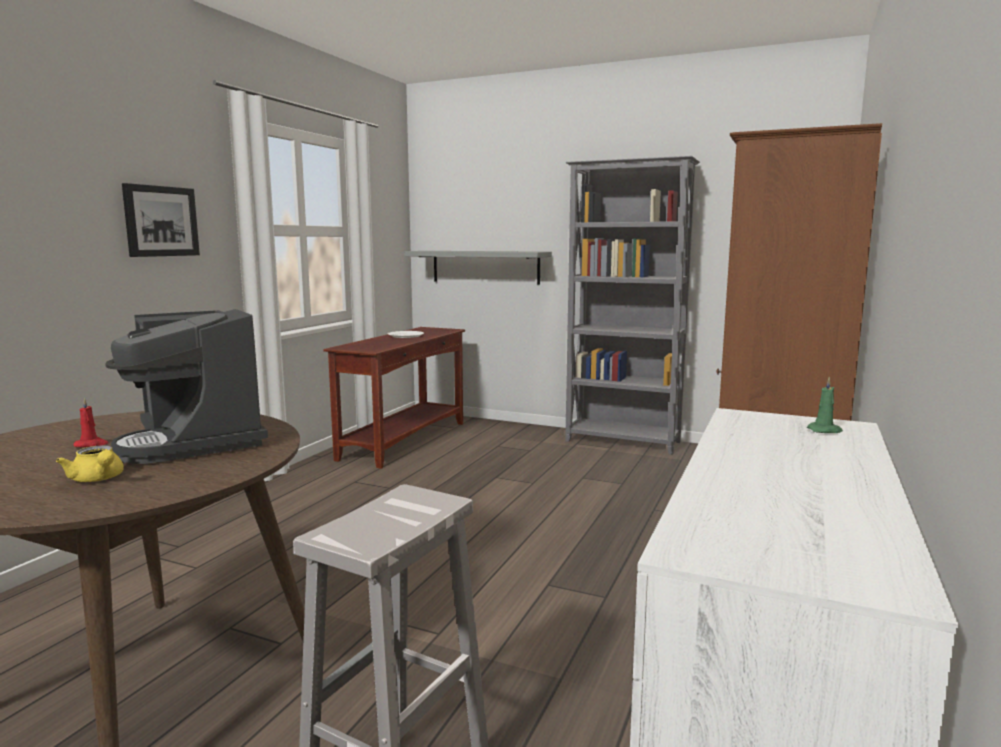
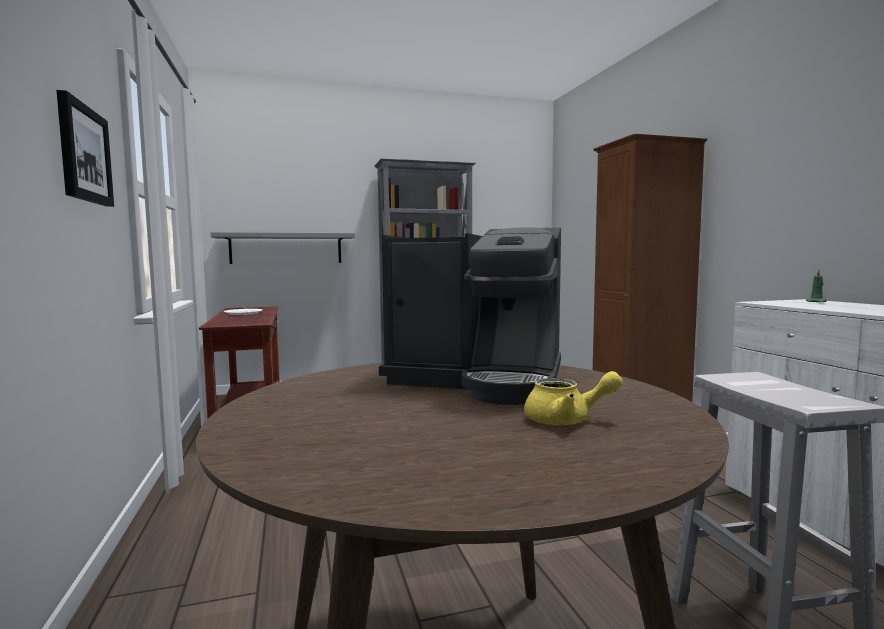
camera: 40 degrees left, 5 degrees down
(91, 444) = (397, 406): red candle -> none

